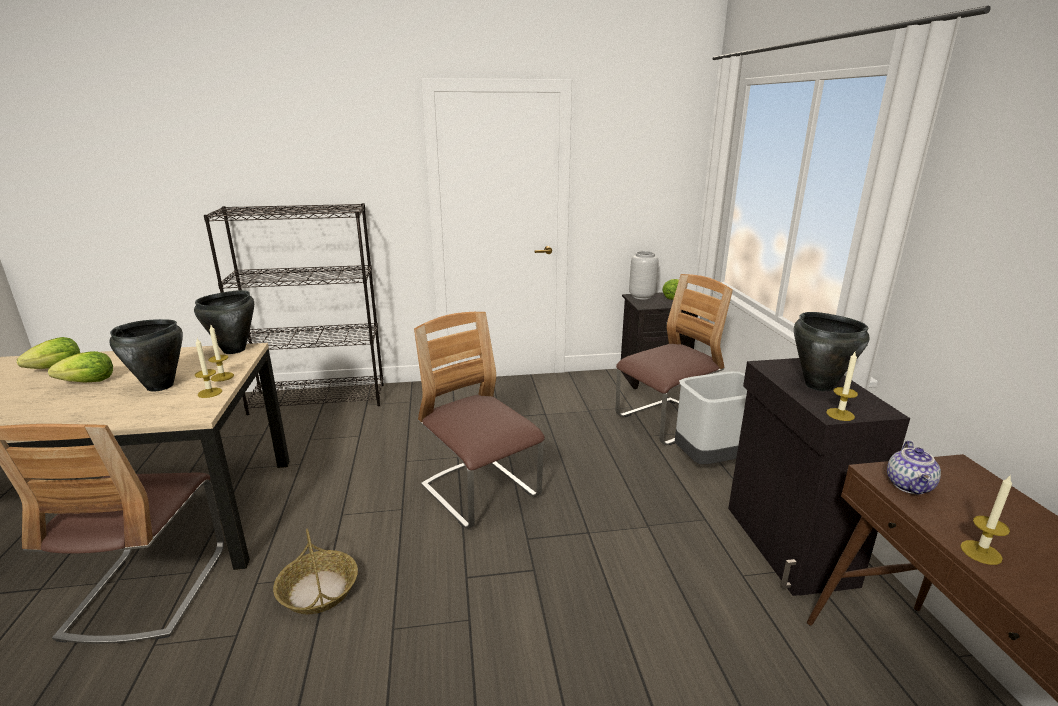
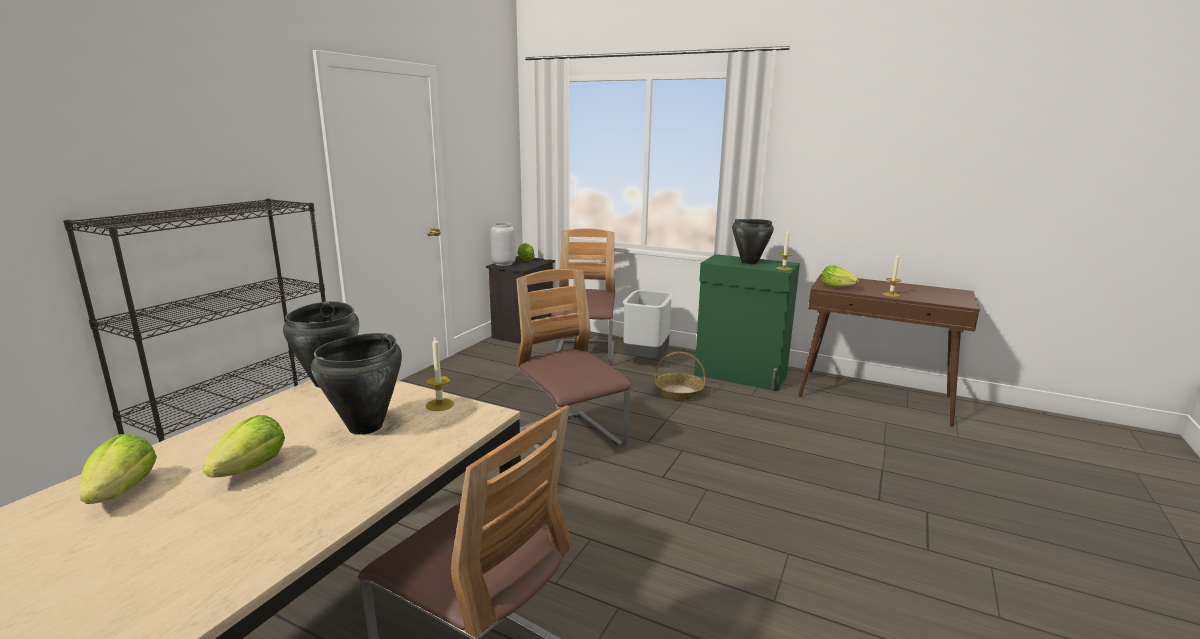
camera: 55 degrees left, 5 degrees down
(222, 377) = (404, 395): candle -> none
(319, 591) = (606, 548): basket -> basket (679, 392)
(480, 493) = (570, 440): chair -> chair turned 60 degrees clockwise
(787, 545) = (741, 375): black cabinet -> green cabinet
(910, 486) = (837, 287): teapot -> lettuce

